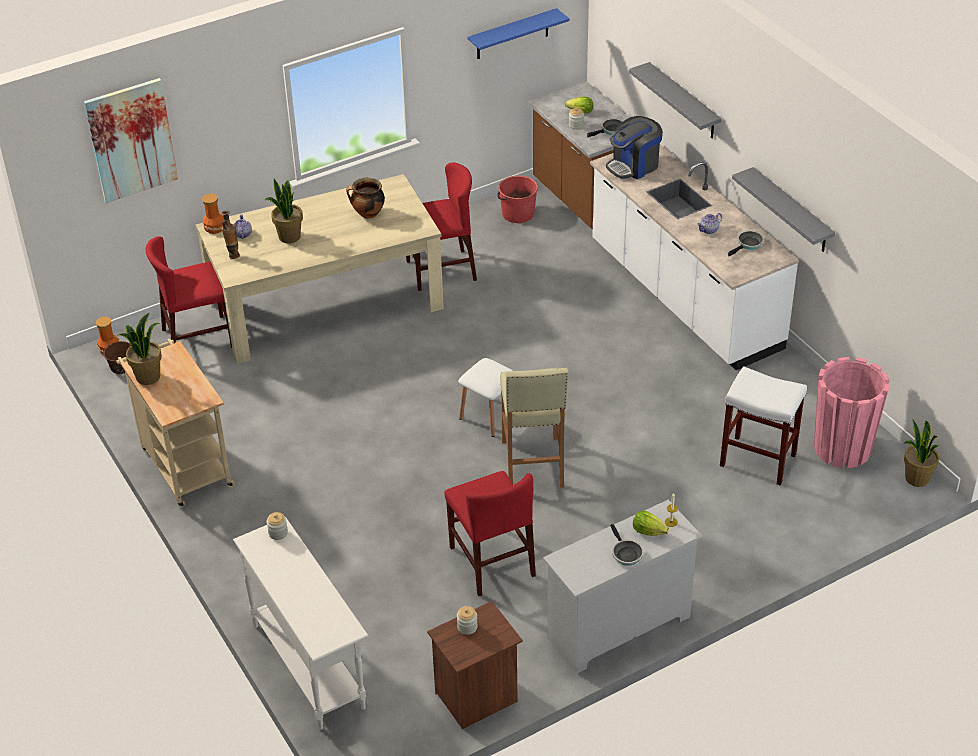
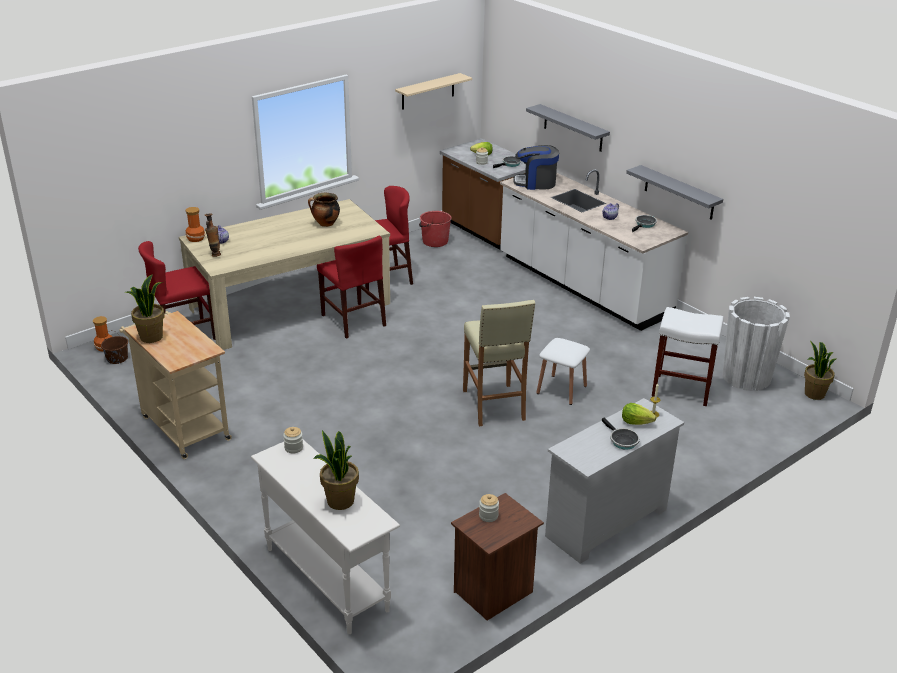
camera: 10 degrees left, 10 degrees down
(131, 140) = (125, 152): picture -> none
(289, 237) = (261, 241): potted plant -> potted plant (340, 501)
(489, 416) = (447, 373): white stool -> white stool (561, 389)
(491, 561) = (478, 480): red chair -> red chair (353, 320)
(512, 34) = (428, 91): blue shelf -> beige shelf
(634, 166) = (535, 183): coffee machine -> coffee machine turned 45 degrees clockwise
(842, 448) = (746, 377): pink planter -> white planter

